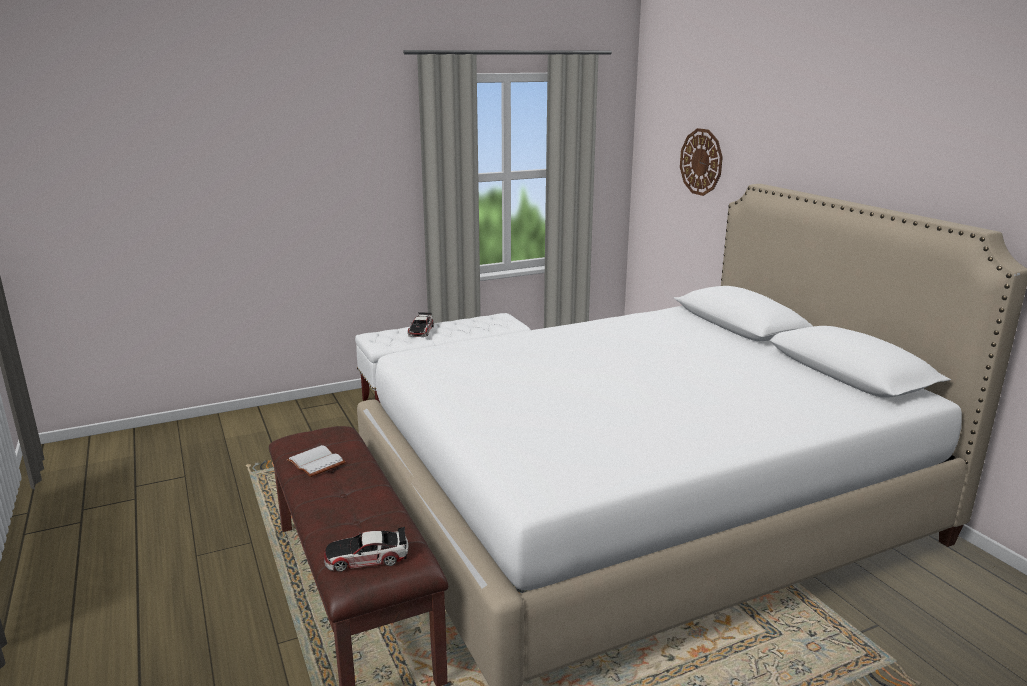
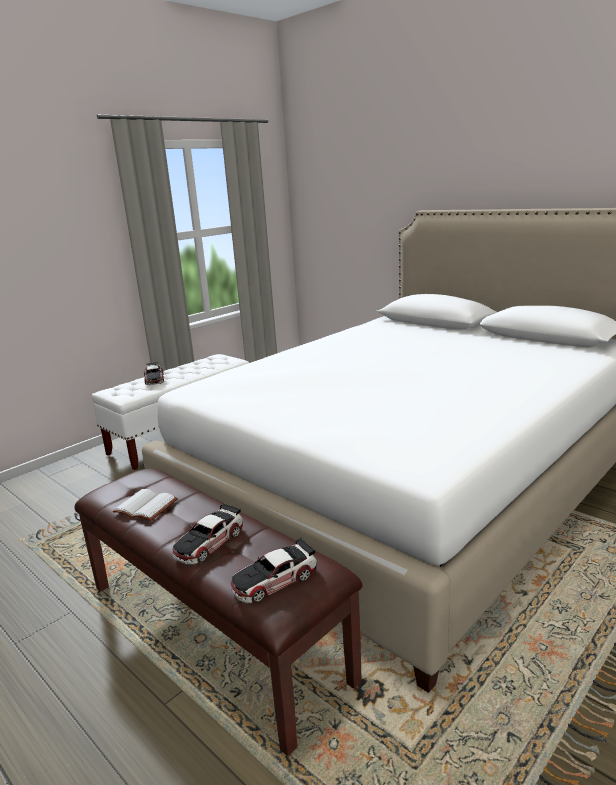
camera: 20 degrees left, 0 degrees up
(341, 509) = (208, 542): none -> toy car
(701, 162) = (360, 204): wall clock -> none

